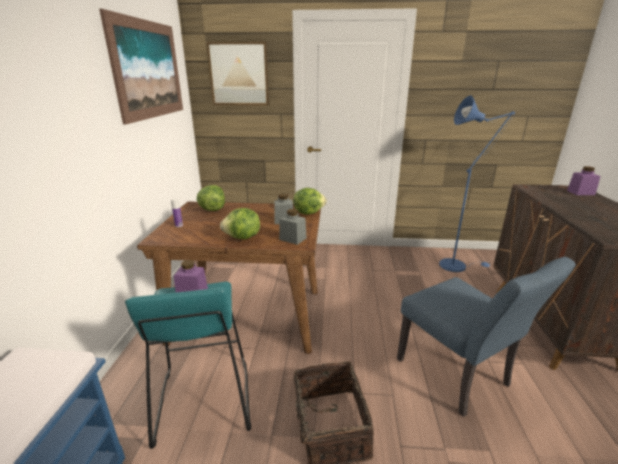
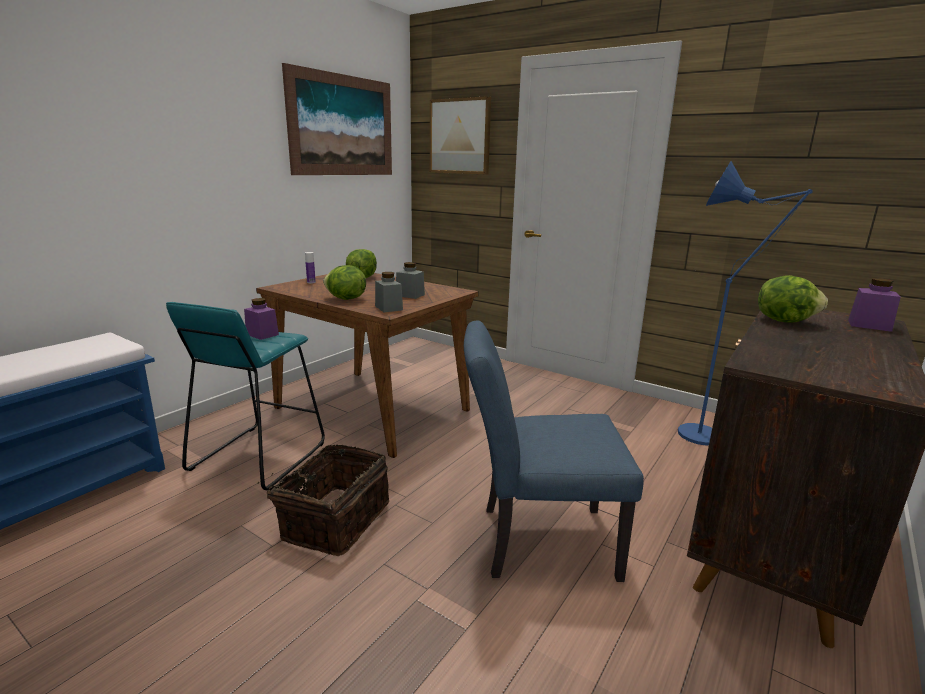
camera: 30 degrees right, 5 degrees down
(308, 212) = (449, 294): lettuce -> lettuce (784, 320)
(458, 377) = (535, 541): blue chair -> blue chair turned 90 degrees clockwise

